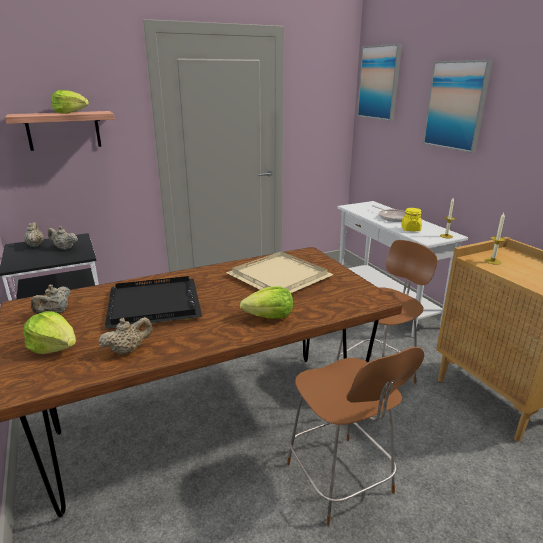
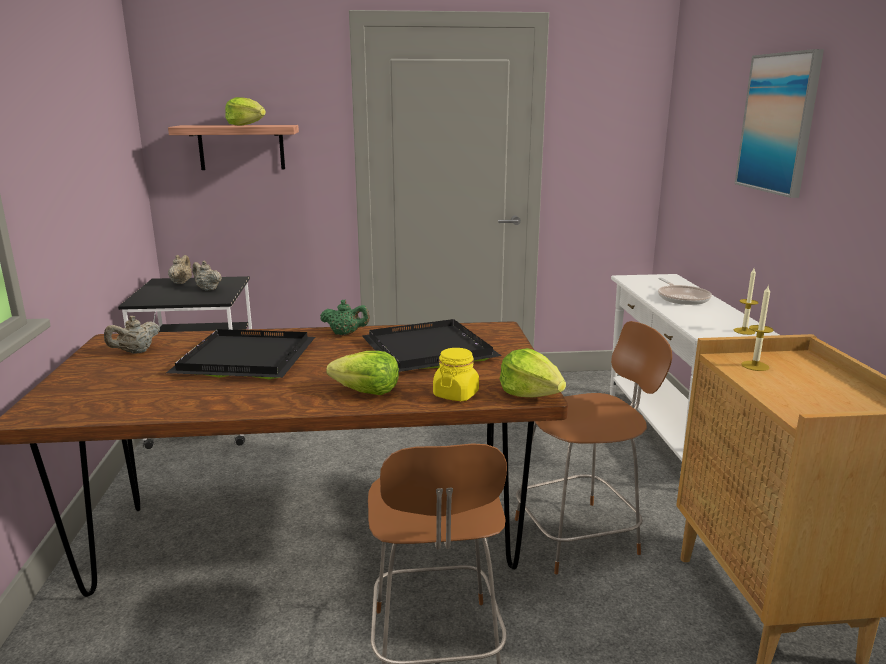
camera: 20 degrees right, 5 degrees down
(54, 347) = (103, 383): lettuce -> lettuce (530, 393)
(128, 350) = (172, 399): beige teapot -> none
(209, 272) = (346, 334): none -> green teapot
(281, 277) = (431, 350): beige tray -> black tray
(379, 82) = (693, 91): picture -> none
(410, 229) = (693, 316): yellow jar -> yellow jar (456, 394)

